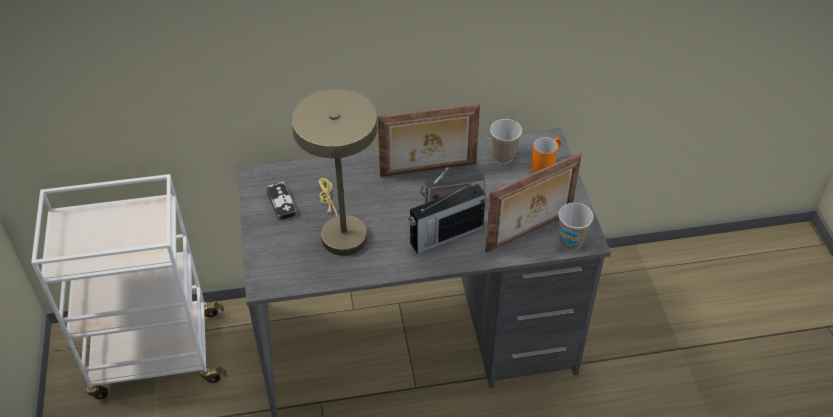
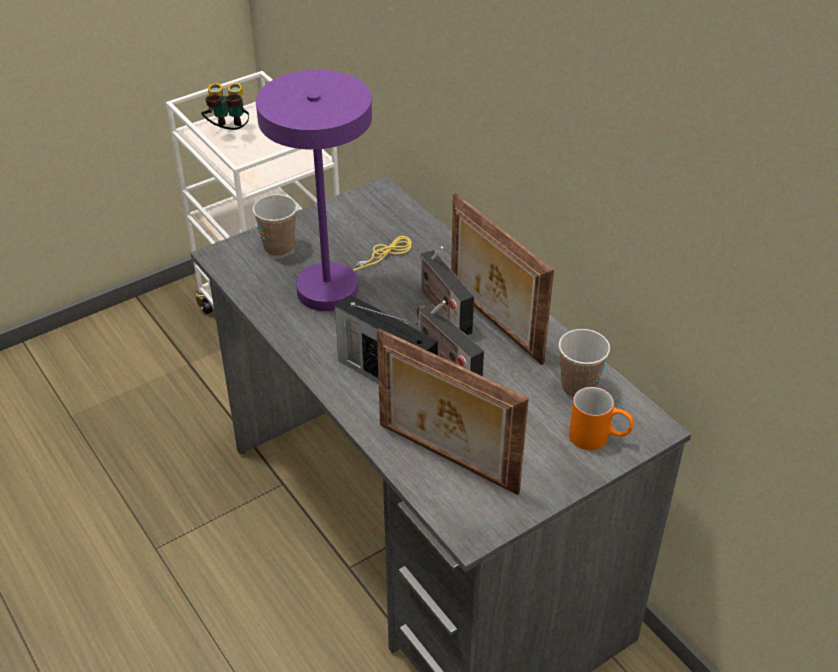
camera: 65 degrees right, 5 degrees down
(79, 245) = (228, 132): none -> binoculars
(281, 203) = (352, 225): game controller -> none
(341, 231) = (336, 285): beige table lamp -> purple table lamp
(400, 188) = (442, 309): none -> radio
(571, 241) = (458, 511): cup -> cup (279, 248)

